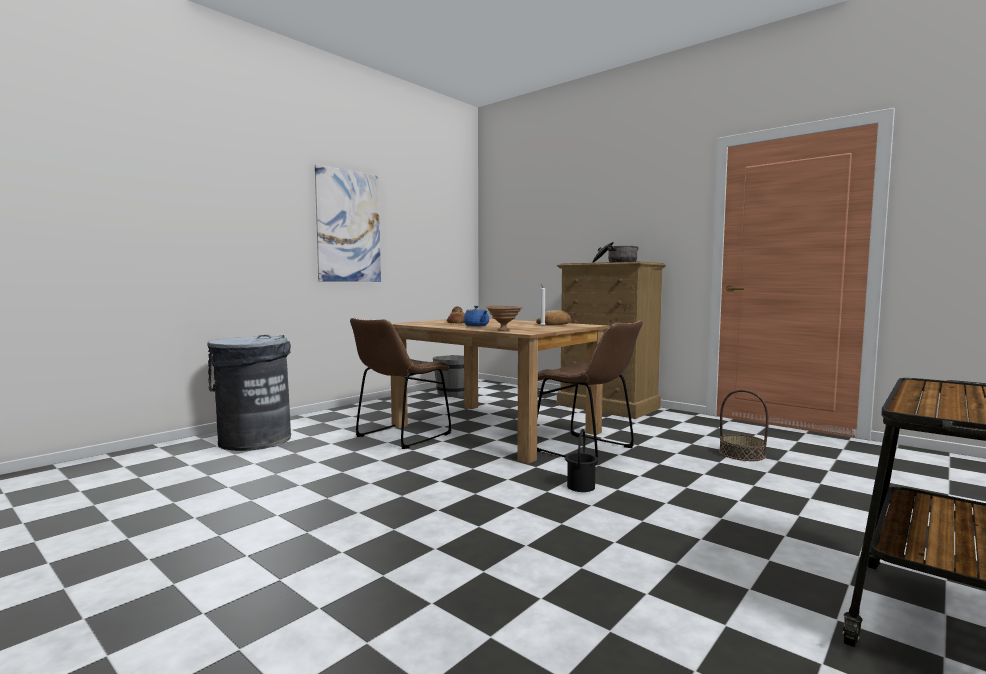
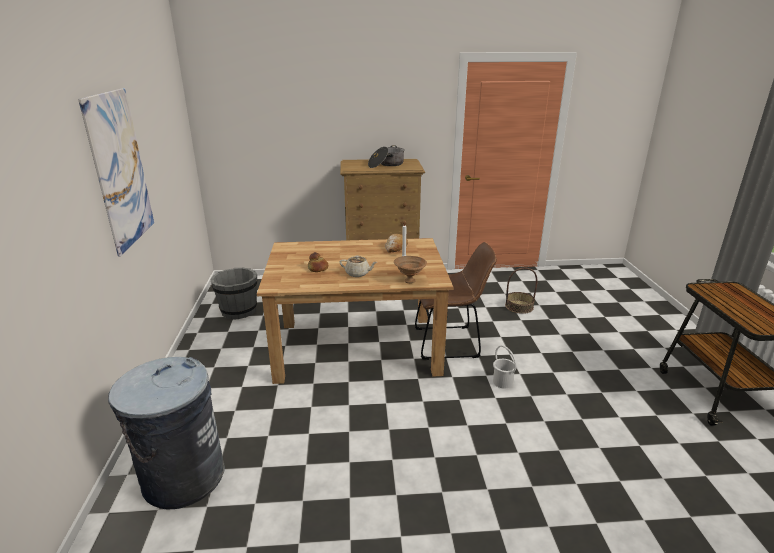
camera: 45 degrees left, 20 degrees up
(400, 437) = (308, 394): brown chair -> none
(476, 326) = (358, 273): blue teapot -> beige teapot
(581, 486) = (502, 382): black bucket -> white bucket

